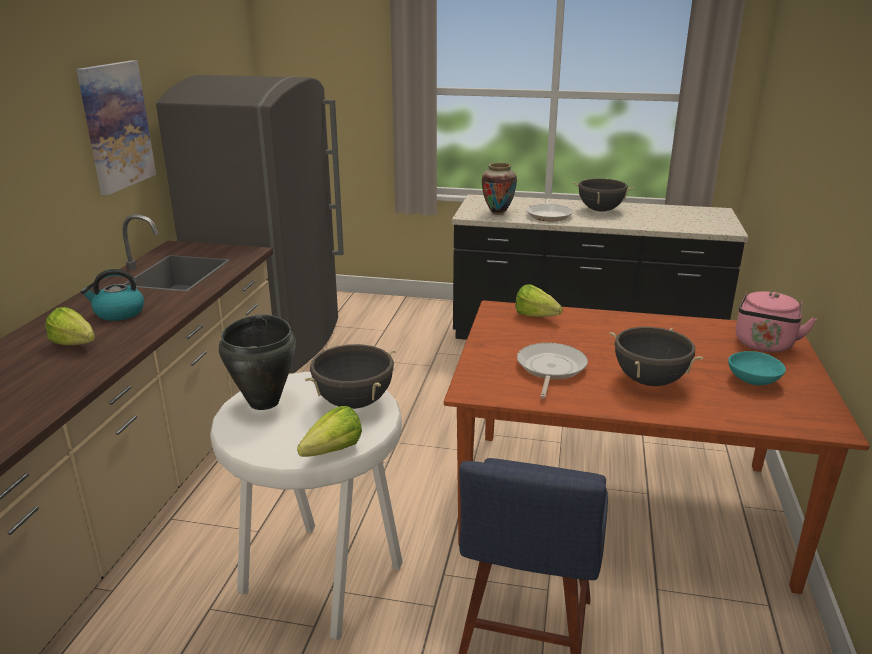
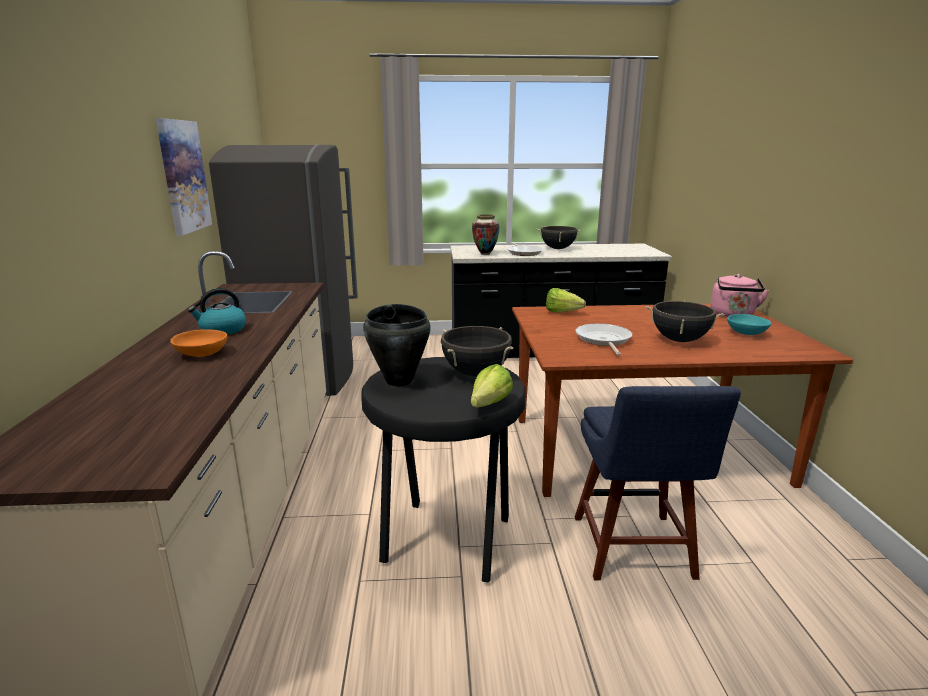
camera: 15 degrees left, 5 degrees down
(77, 346) = (202, 354): lettuce -> orange bowl
(320, 577) = (445, 539): white stool -> black stool

